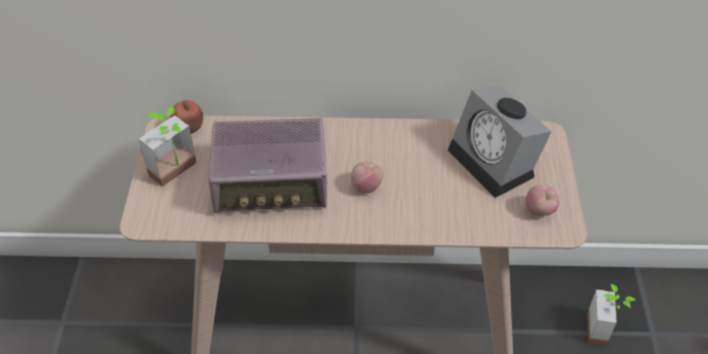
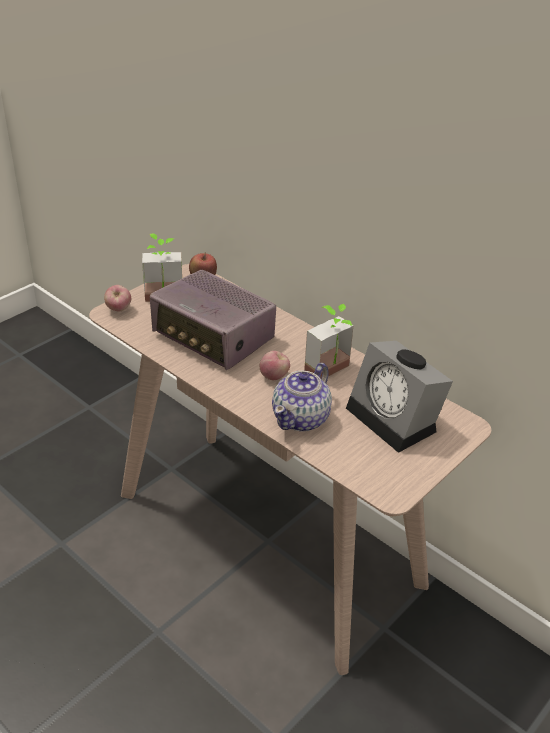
camera: 40 degrees right, 10 degrees down
(431, 210) = (301, 418): none -> teapot
(495, 163) = (396, 419): alarm clock -> alarm clock turned 45 degrees counterclockwise
(539, 211) = (388, 470): apple -> apple (118, 309)
(604, 330) = (480, 696): potted plant -> potted plant (332, 373)

